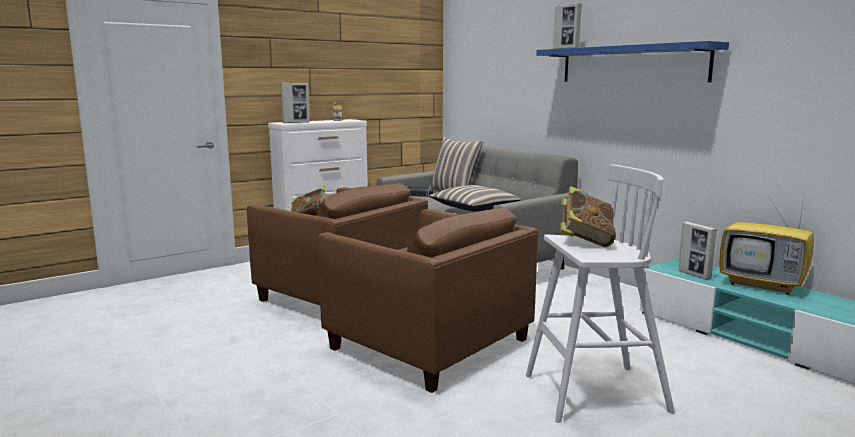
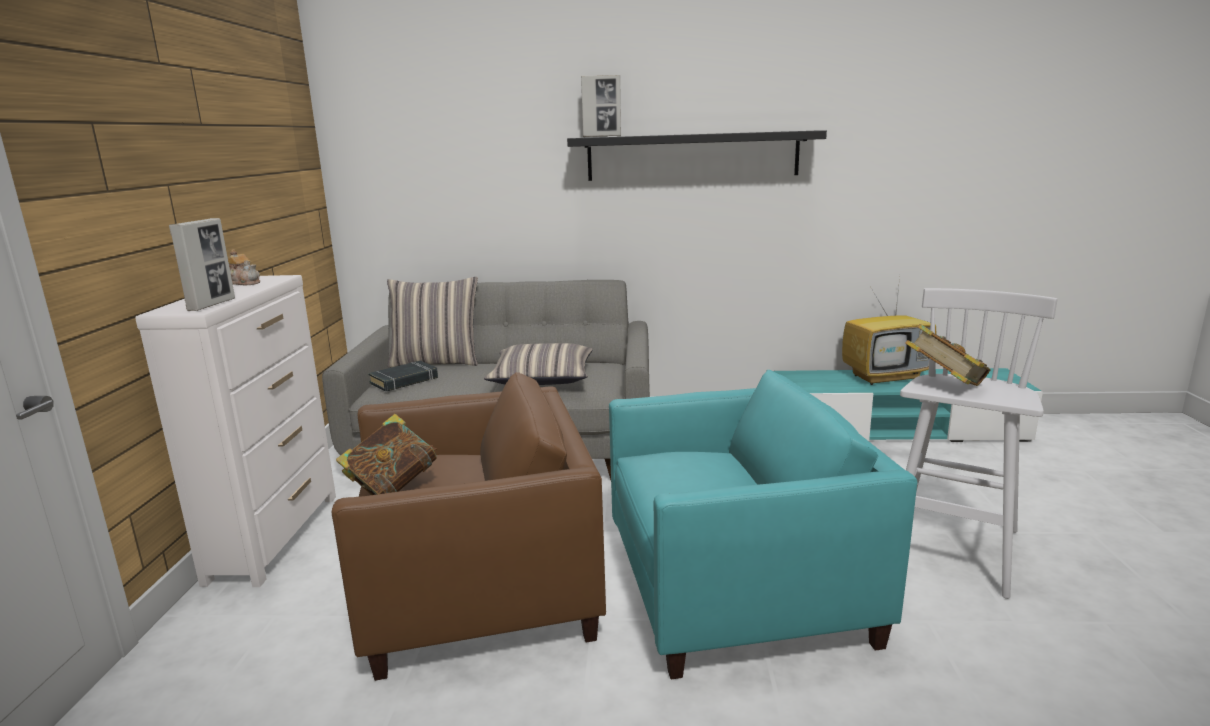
camera: 50 degrees left, 5 degrees up
(429, 344) = (738, 590): brown armchair -> turquoise armchair
(631, 64) = (692, 156): blue shelf -> black shelf
(694, 275) = (831, 385): picture frame -> none

